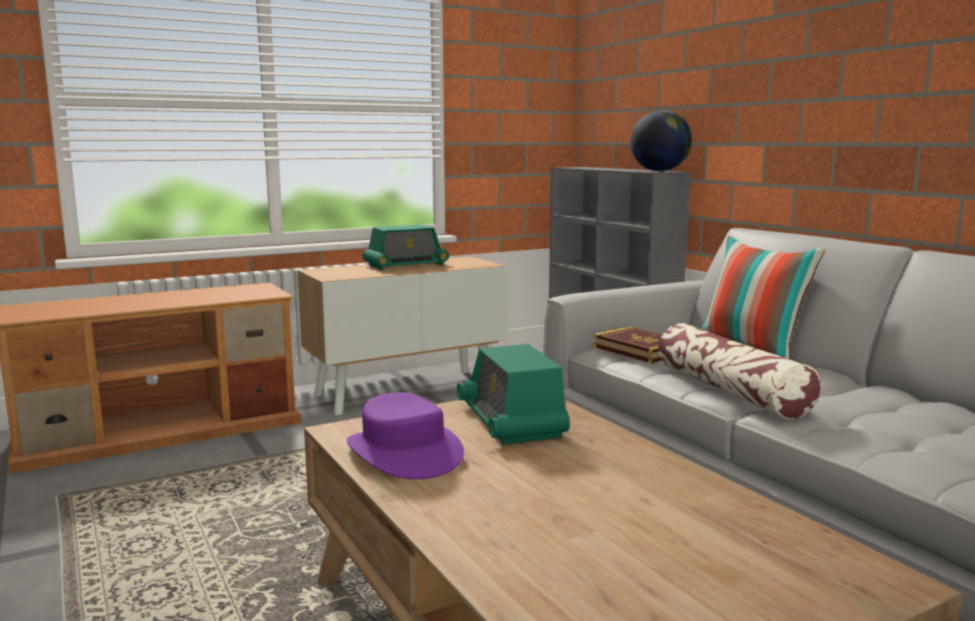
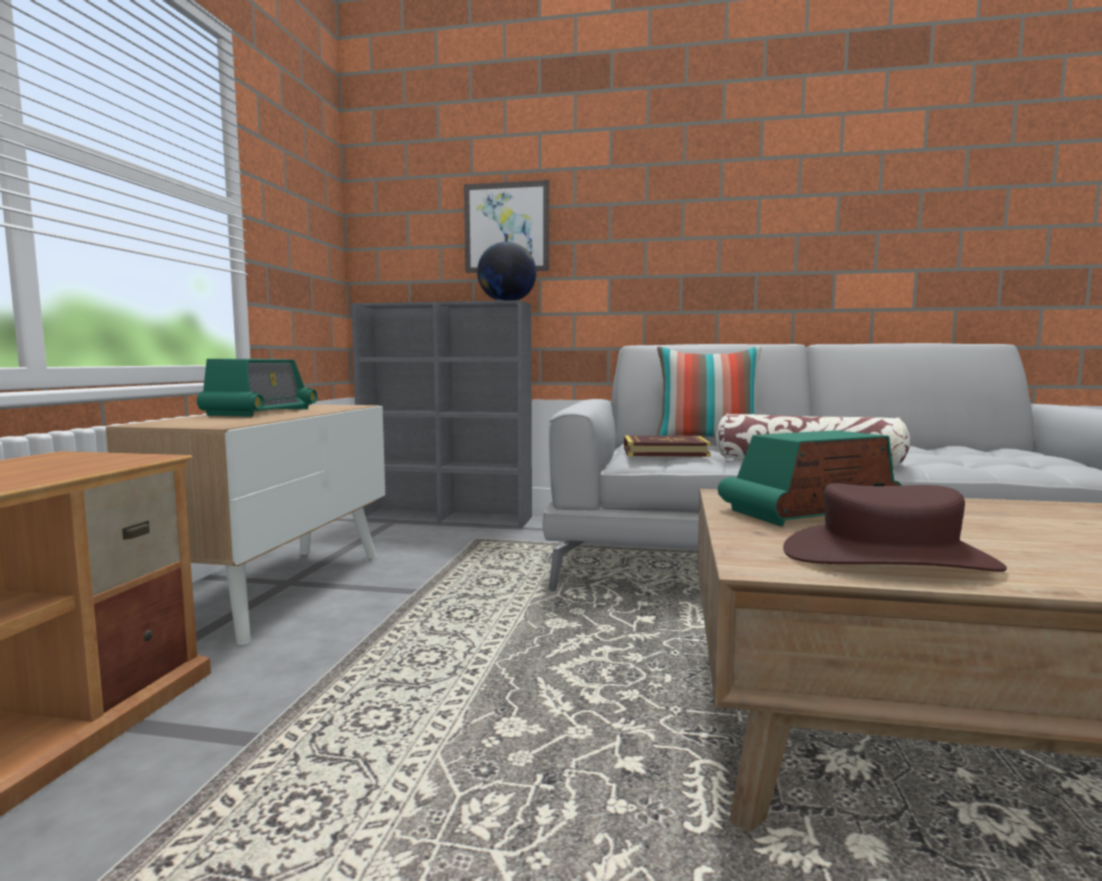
camera: 50 degrees left, 5 degrees down
(403, 452) = (887, 558): purple hat -> brown hat
(511, 421) = (809, 511): radio -> radio turned 135 degrees clockwise
(682, 90) = (506, 227): none -> picture

